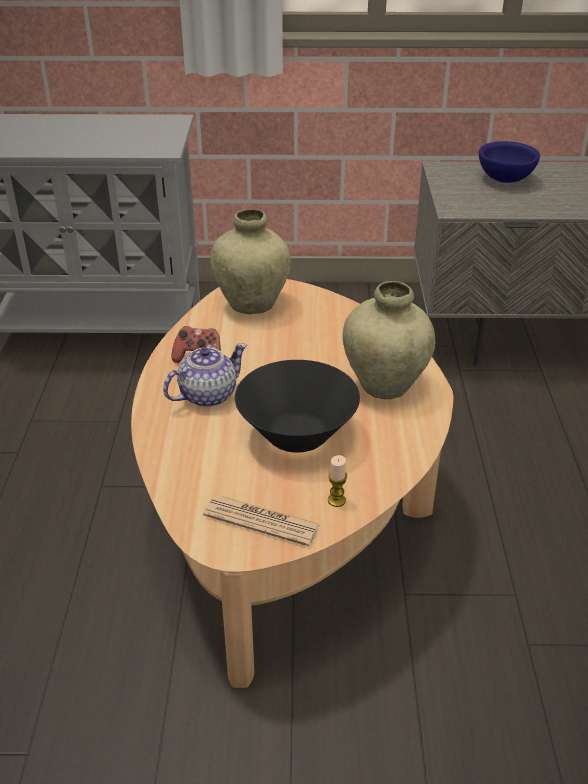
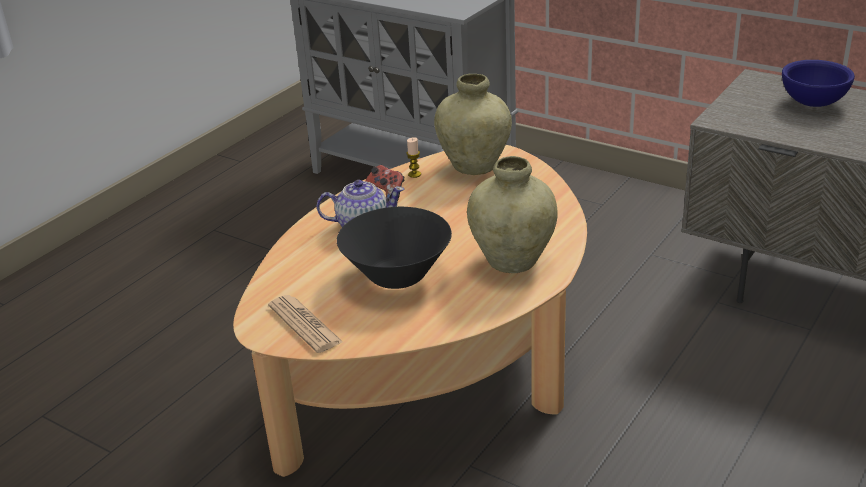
camera: 35 degrees right, 5 degrees down
(336, 500) = (374, 330): candle -> candle (414, 174)

